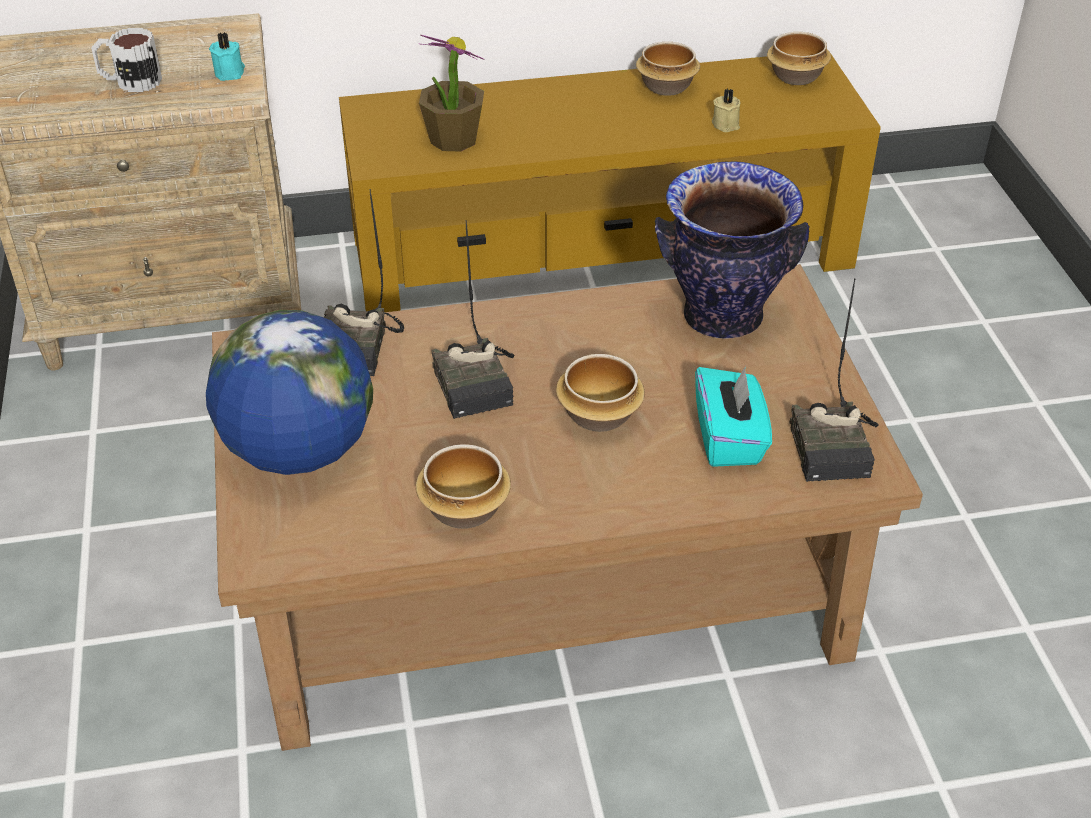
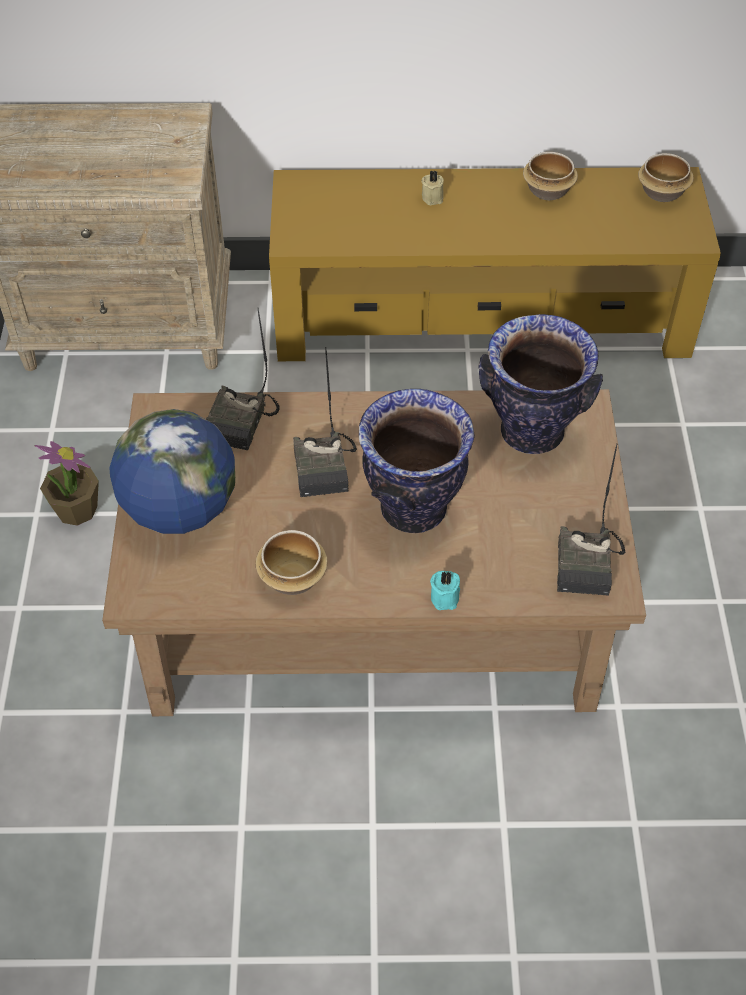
camera: 10 degrees right, 10 degrees up
(130, 81) = (97, 163): mug -> none
(230, 72) = (177, 163): turquoise candle -> turquoise candle (446, 597)
(453, 139) = (358, 224): potted plant -> potted plant (76, 509)
(598, 414) = (412, 508): bowl -> vase
(726, 124) = (589, 235): beige candle -> beige candle (433, 197)
(729, 439) = (508, 545): turquoise tissue box -> none

